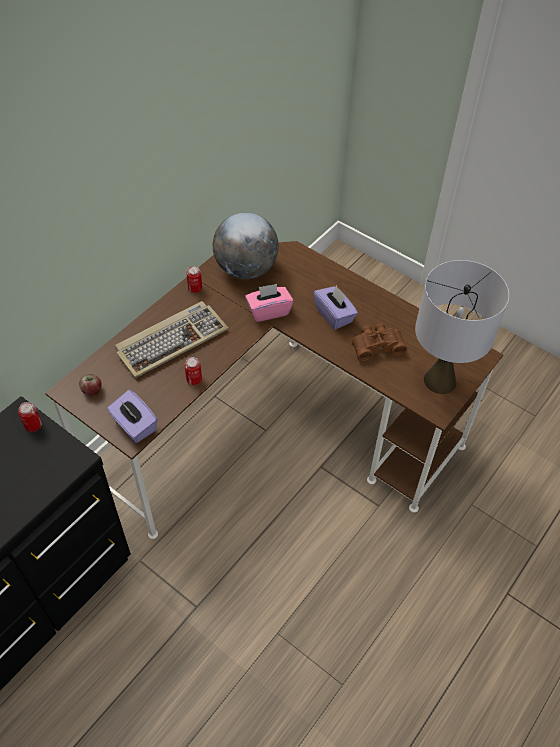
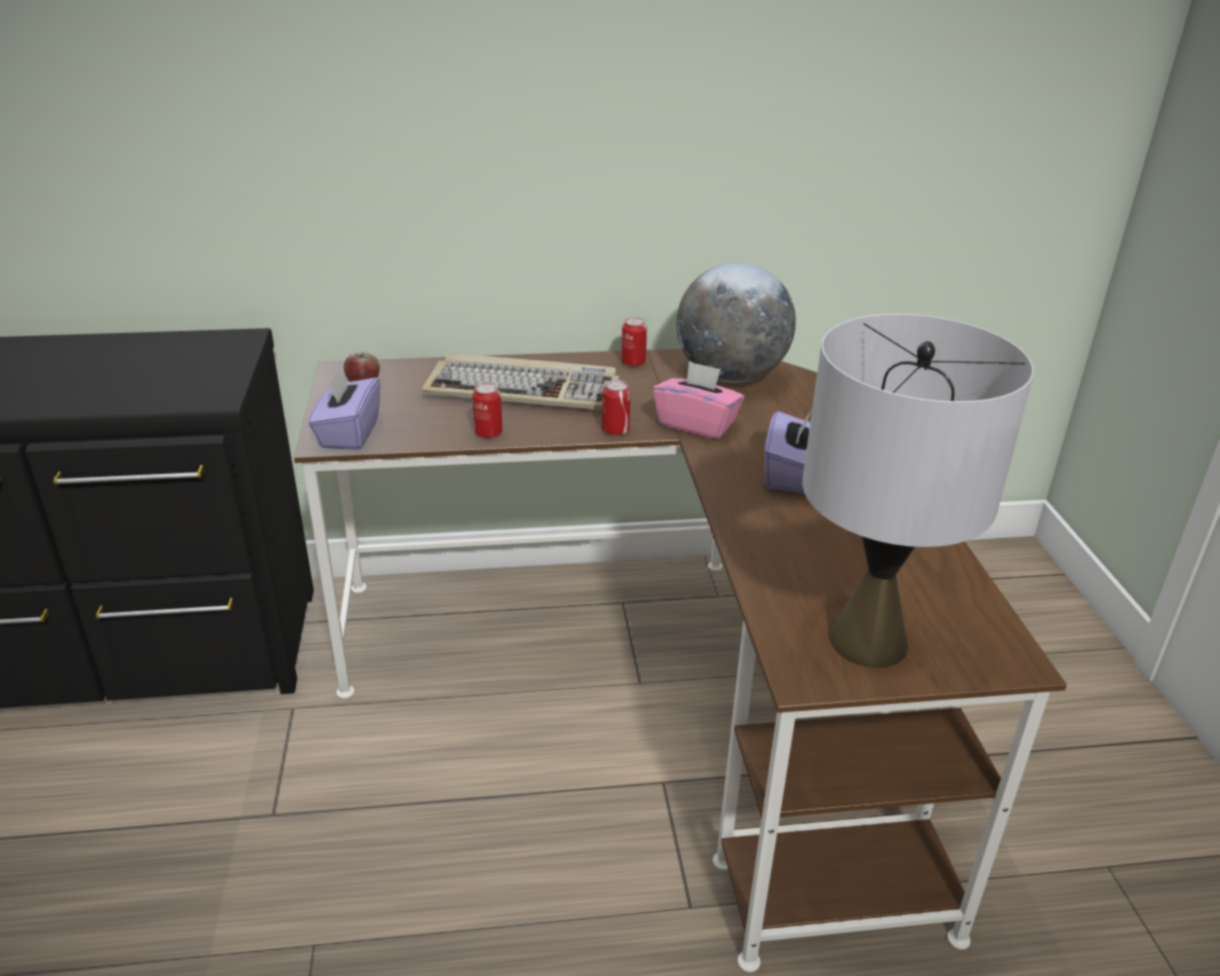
camera: 45 degrees right, 20 degrees down
(33, 425) = (234, 352): can -> can (615, 430)
(376, 346) = (811, 539): brown binoculars -> none

